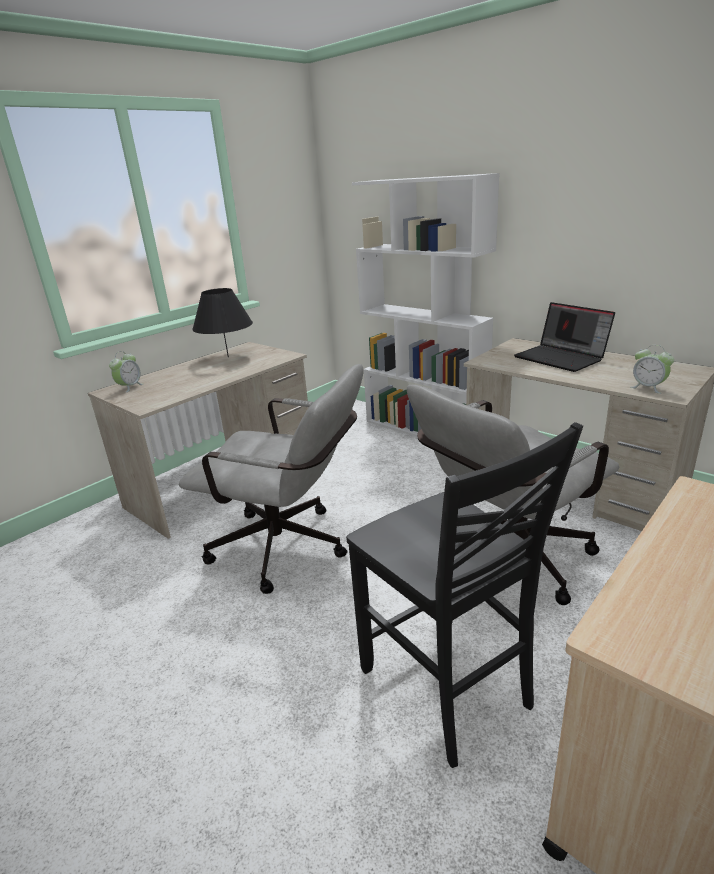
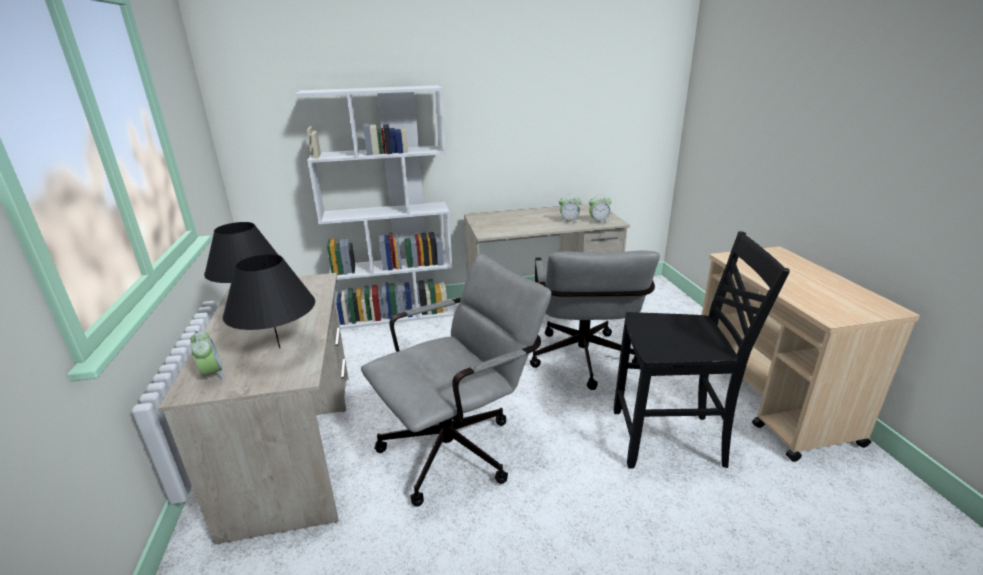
camera: 55 degrees left, 0 degrees up
(176, 387) = (279, 348): none -> black table lamp
(562, 358) = (523, 218): laptop -> none
(608, 376) = (569, 221): none -> alarm clock

